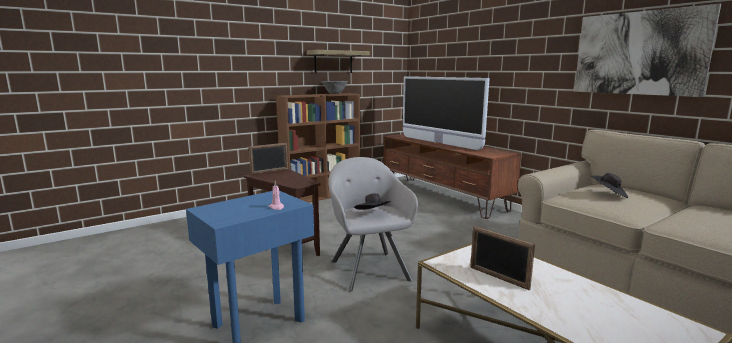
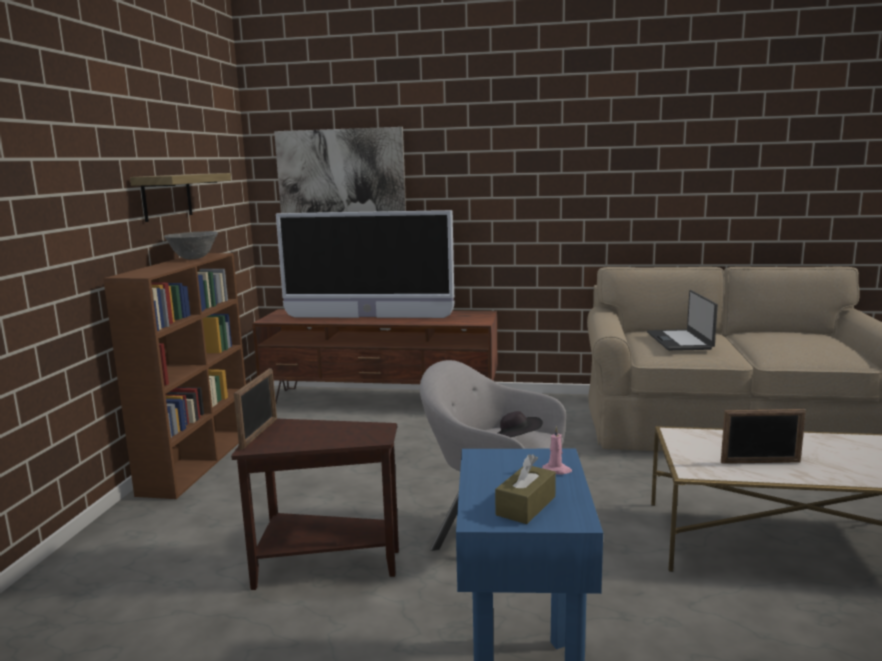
camera: 45 degrees left, 0 degrees up
(226, 211) = (526, 506): none -> brown tissue box
(608, 194) = (680, 341): black hat -> laptop
(638, 53) = (635, 173): picture -> picture (340, 174)

